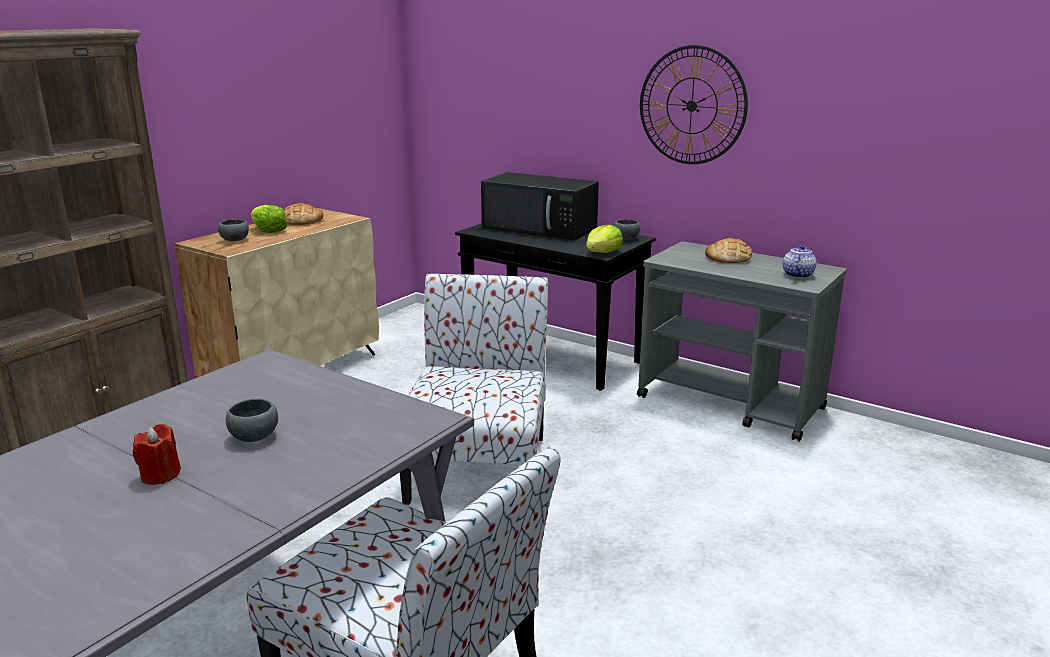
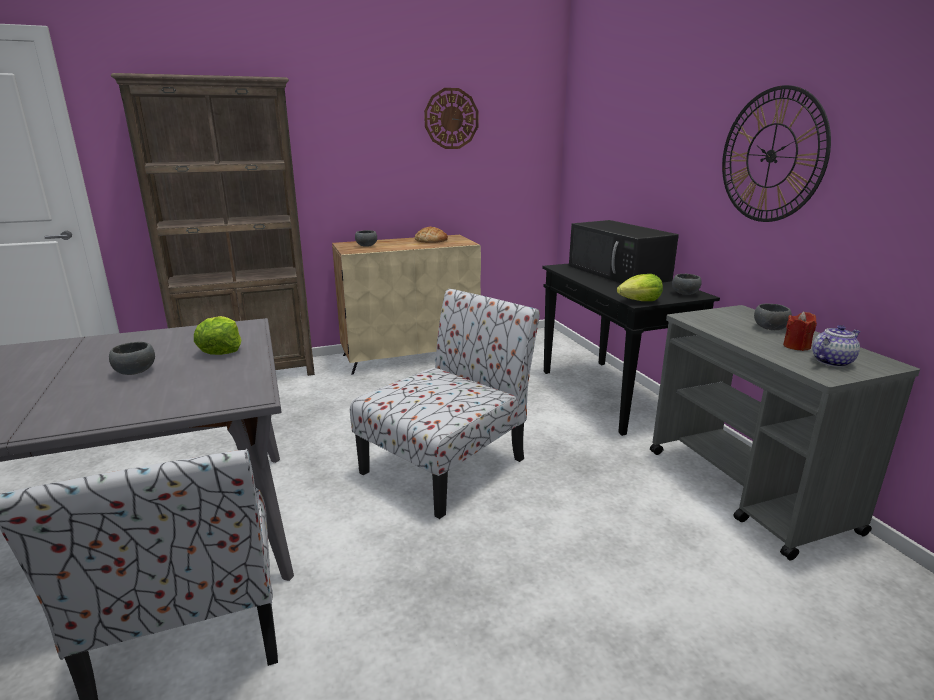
camera: 35 degrees right, 0 degrees up
(160, 475) = (47, 379): red candle -> red candle (796, 346)
(268, 231) = (398, 243): lettuce -> lettuce (221, 350)
(295, 65) = (451, 118): none -> wall clock
(728, 257) = (769, 328): bread -> grey bowl

